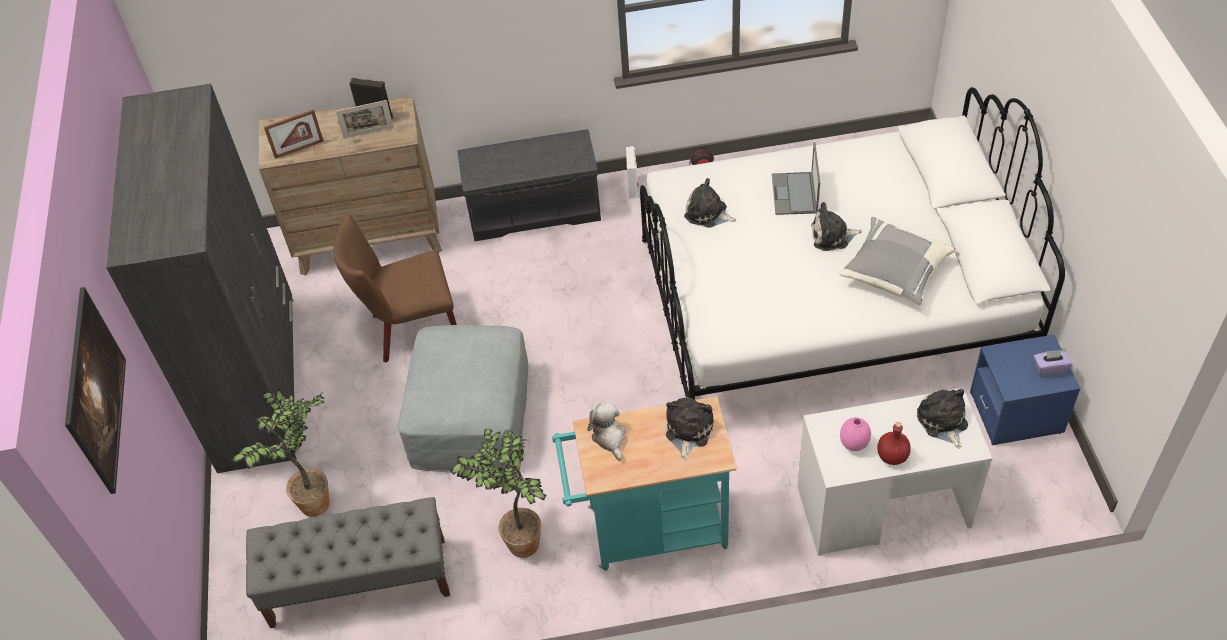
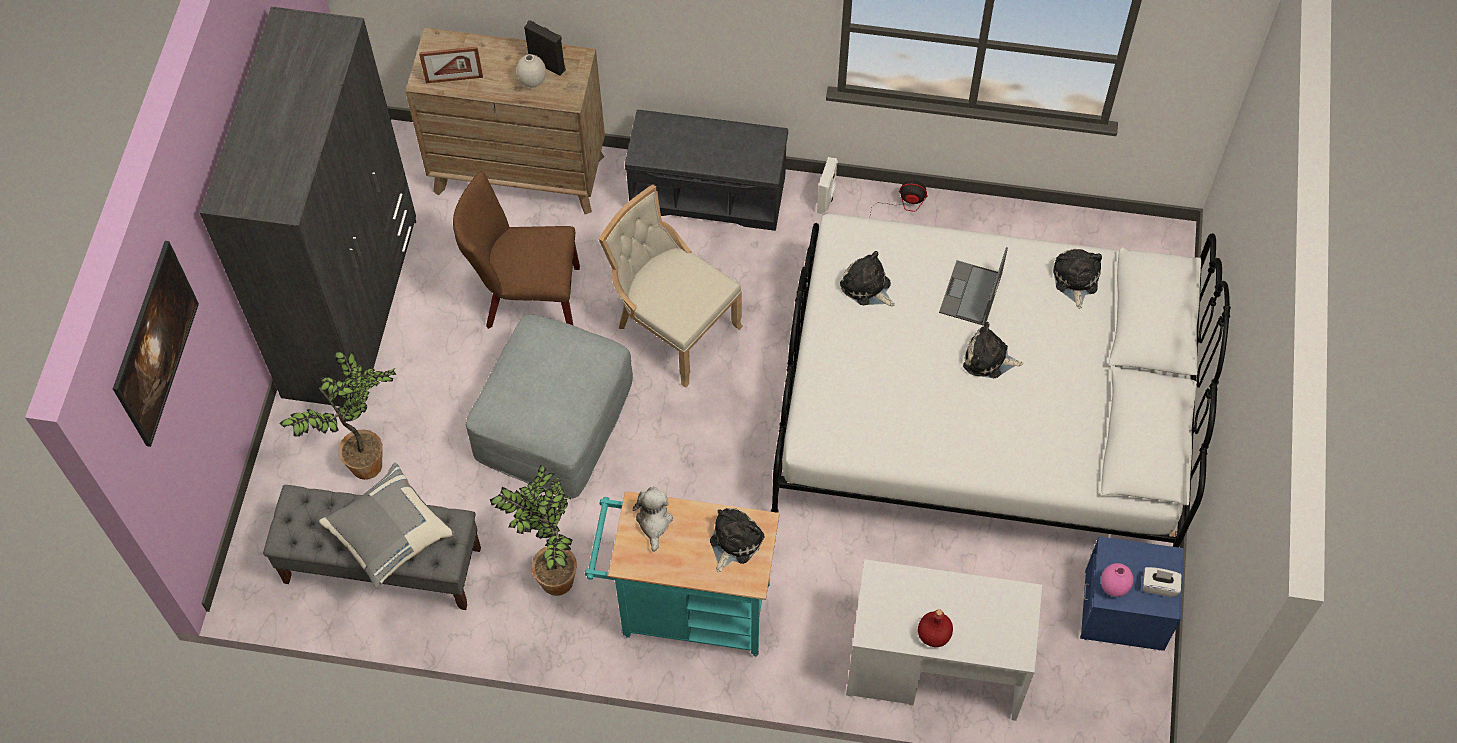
camera: 15 degrees right, 10 degrees up
(368, 132) = (533, 82): picture frame -> white vase
(545, 315) = (673, 327): none -> beige chair
(854, 444) = (901, 609): pink vase -> pink vase (1114, 587)
(894, 273) = (1034, 426): grey pillow -> grey pillow (389, 534)
(942, 422) = (1002, 615): plush toy -> plush toy (1075, 280)
(1049, 368) = (1159, 586): purple tissue box -> white tissue box

